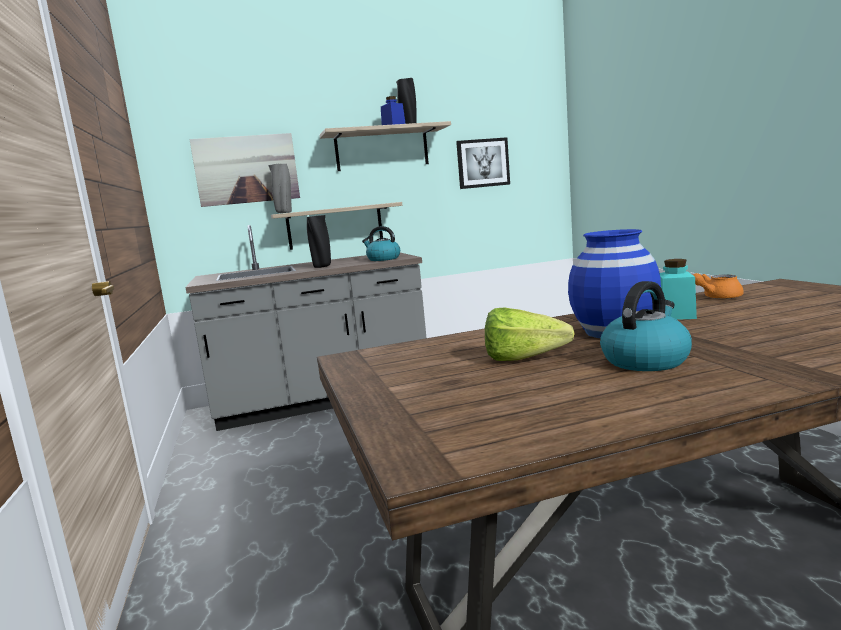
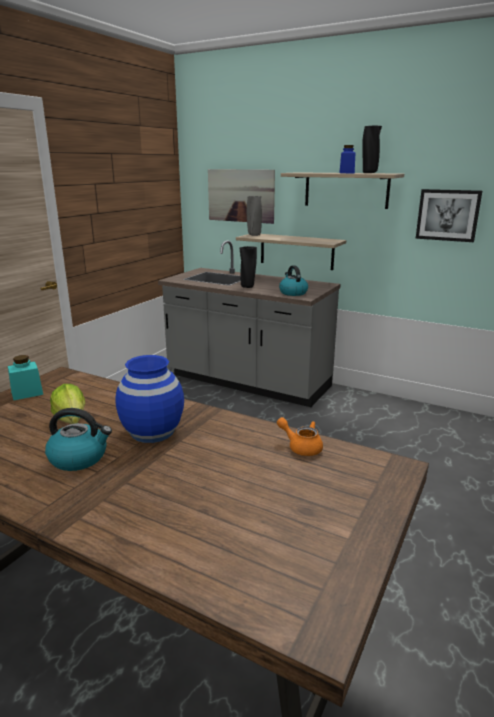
camera: 45 degrees right, 10 degrees up
(675, 315) = (220, 442): turquoise jar -> turquoise jar (27, 393)

